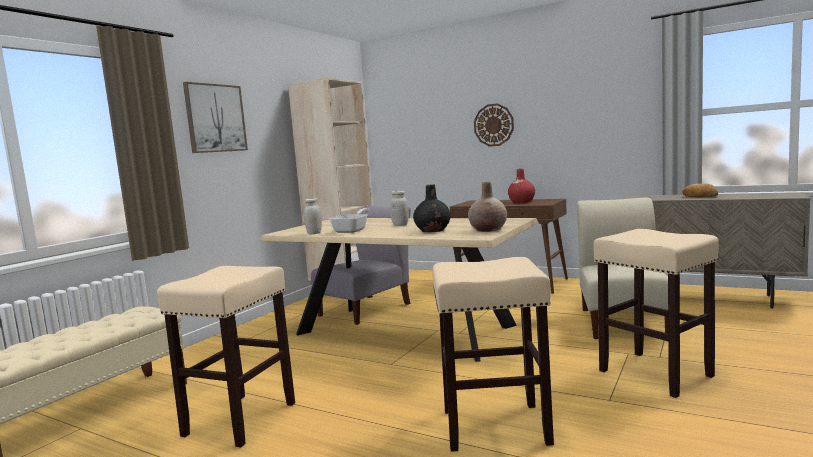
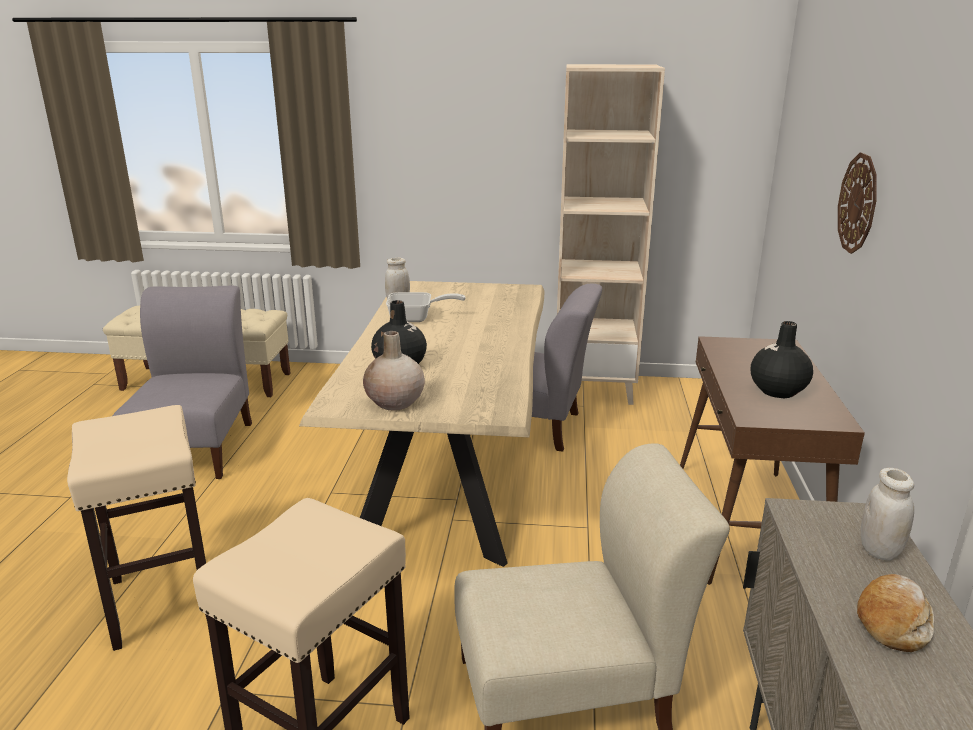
camera: 65 degrees right, 15 degrees up
(215, 118) = (427, 118): picture -> none
(241, 418) = (197, 447): beige stool -> grey chair
(400, 225) = (457, 337): white jar -> white jar (879, 550)
(521, 202) = (777, 390): red vase -> black vase

